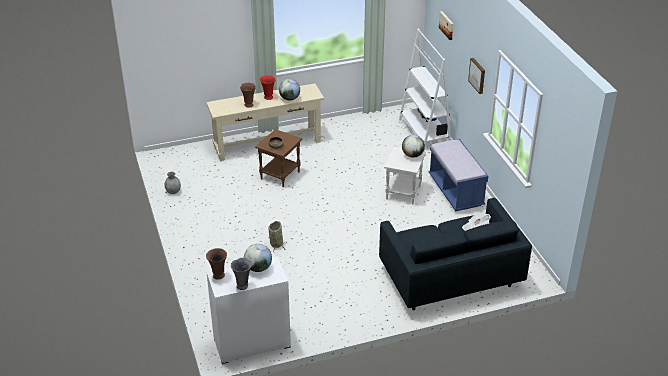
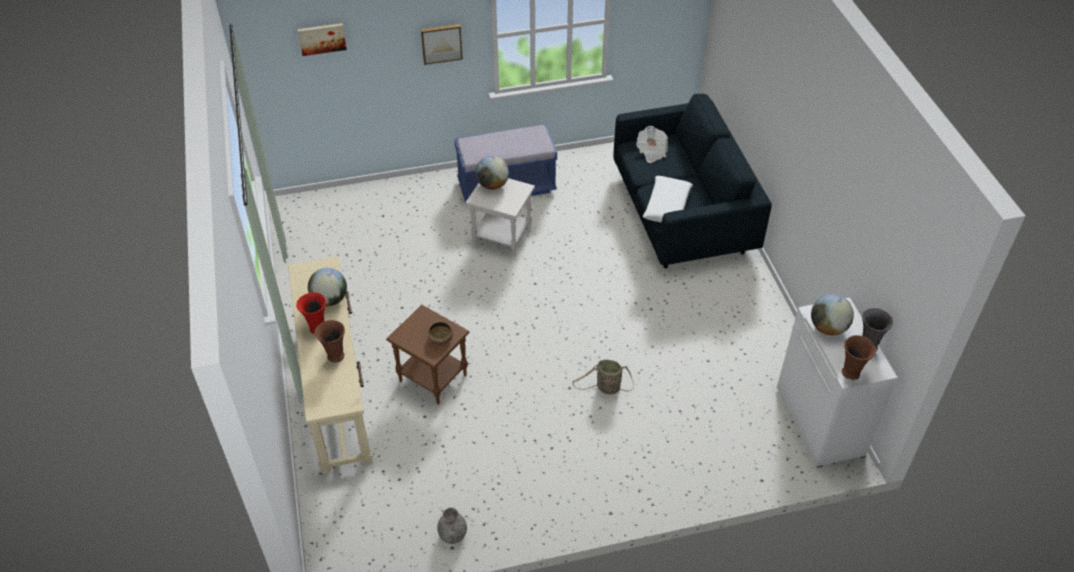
camera: 85 degrees left, 10 degrees up
(415, 236) = (667, 206): none -> white pillow
(424, 133) = (357, 201): white bookcase -> none

